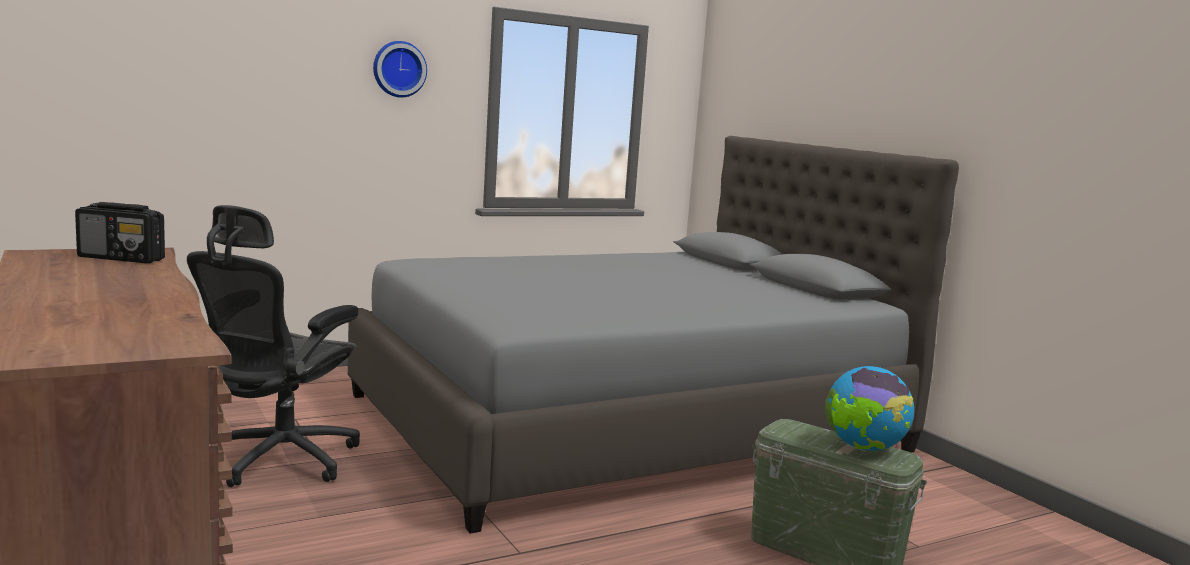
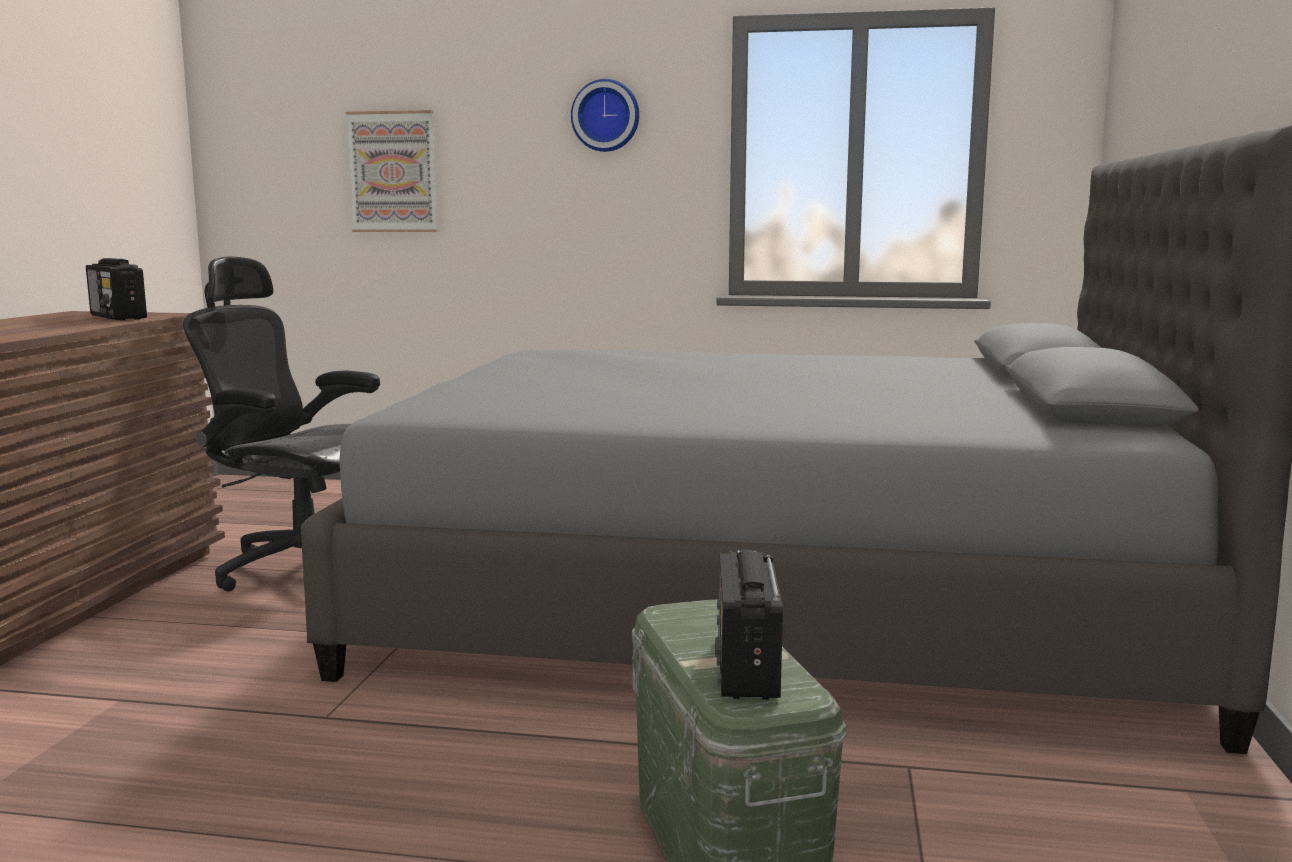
camera: 40 degrees right, 0 degrees up
(205, 100) = (393, 172): none -> picture
(277, 462) = (302, 568): office chair -> office chair turned 60 degrees clockwise
(864, 449) = (746, 668): globe -> radio

